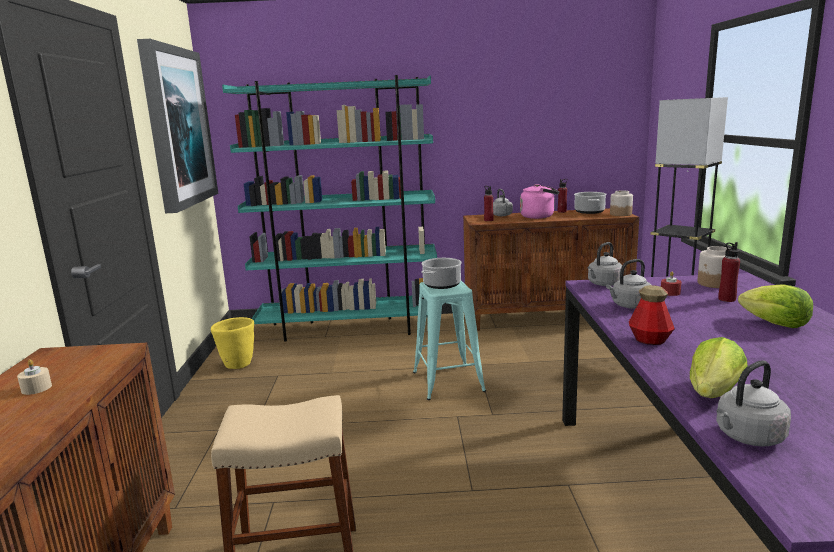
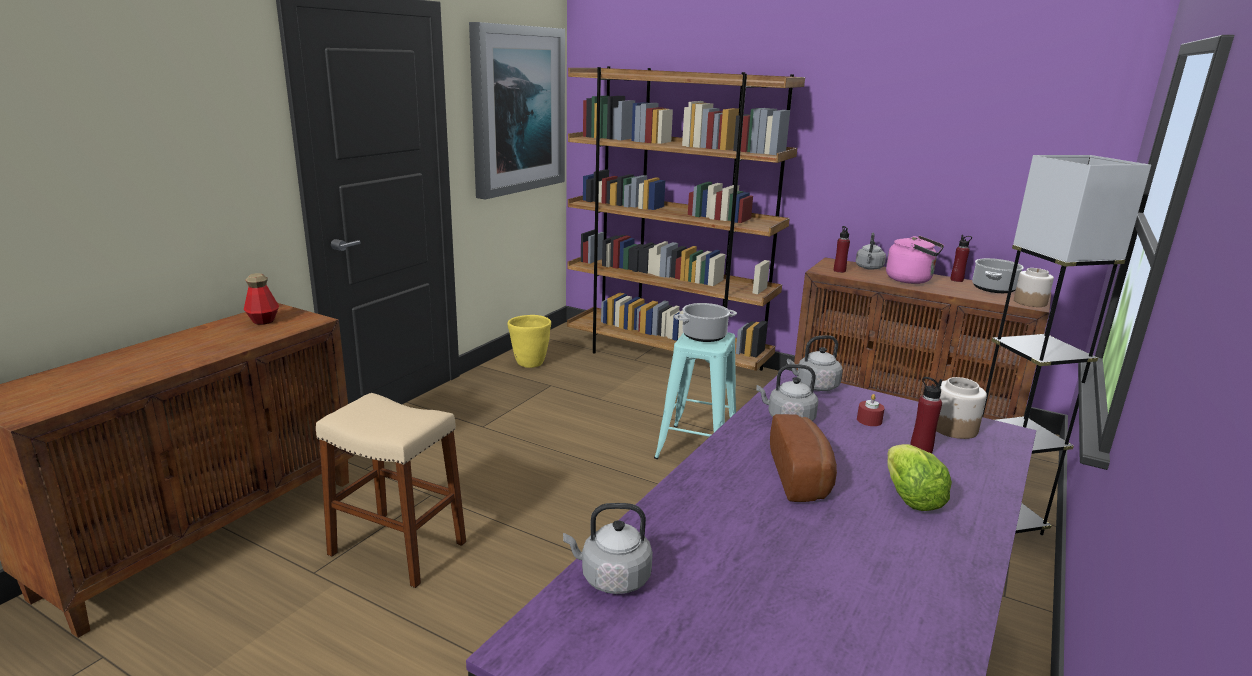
camera: 30 degrees right, 5 degrees up
(36, 388) = (231, 334): beige candle -> none
(350, 328) = (667, 358): turquoise bookcase -> brown bookcase
(650, 340) = (727, 461): bottle -> bottle (263, 321)
(705, 333) = (803, 476): none -> bread
(713, 393) = (671, 532): lettuce -> none

